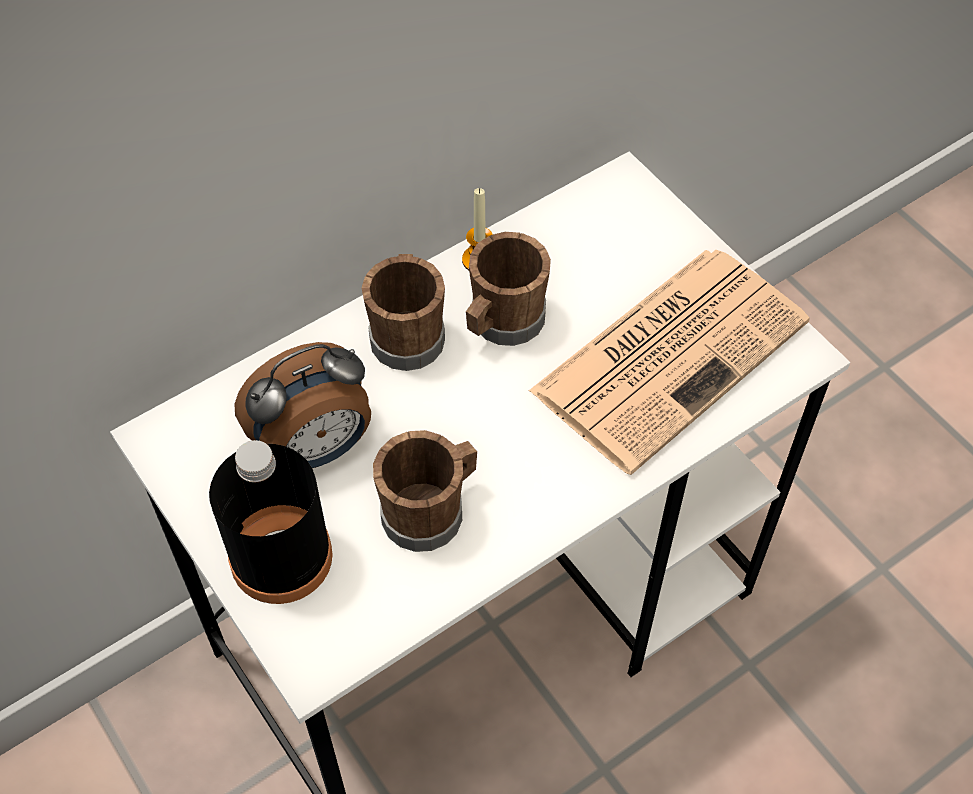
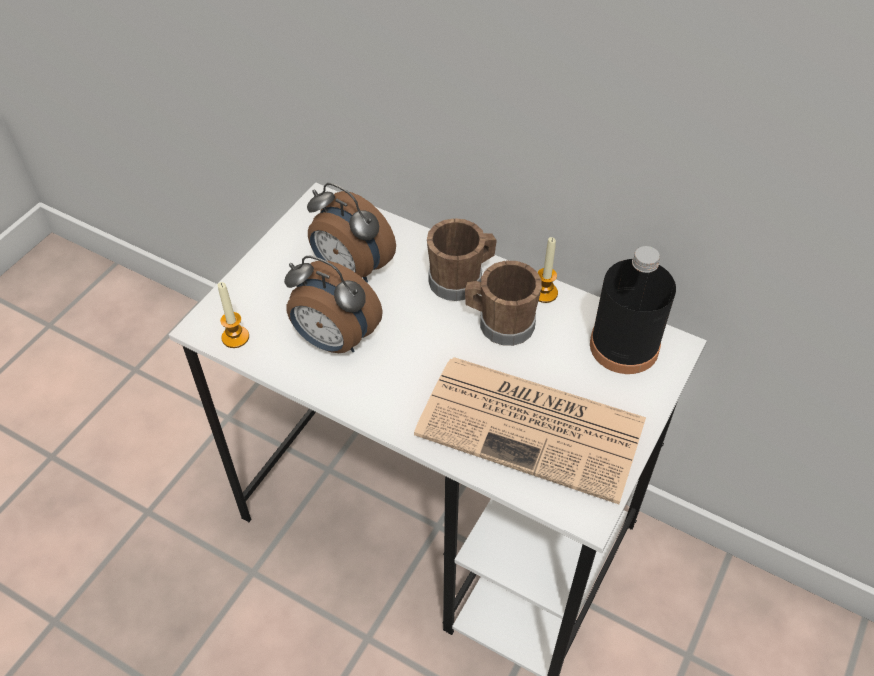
camera: 65 degrees right, 5 degrees down
(281, 557) = (268, 285): black bottle -> black bottle (624, 346)
(357, 629) = (235, 337): none -> candle
(430, 510) = (334, 341): brown mug -> alarm clock

